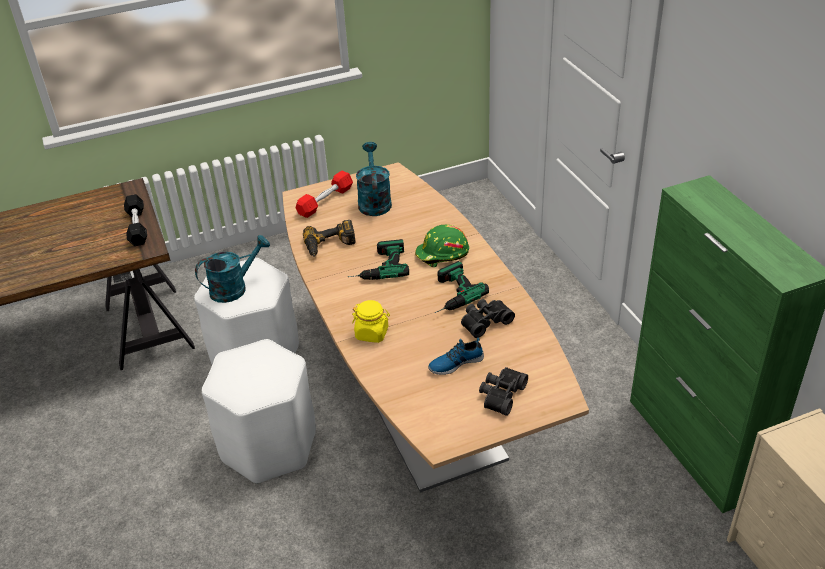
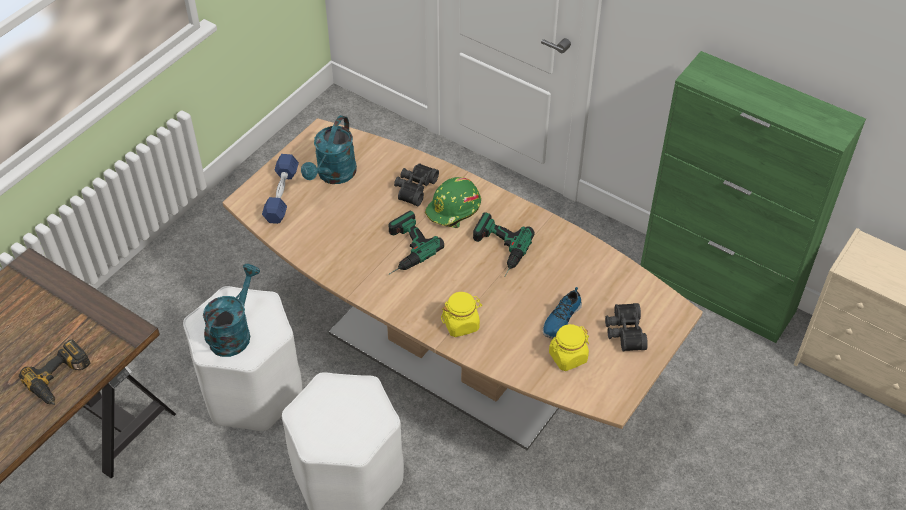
camera: 35 degrees left, 10 degrees up
(137, 227) = (88, 312): black dumbbell -> none
(325, 201) = (281, 195): red dumbbell -> blue dumbbell
(330, 245) = (334, 246): power drill -> power drill (61, 379)
(374, 201) = (333, 175): turquoise watering can -> turquoise watering can turned 120 degrees counterclockwise
(434, 392) = (567, 357): none -> yellow jar
(484, 321) = (551, 265): black binoculars -> black binoculars (414, 188)

